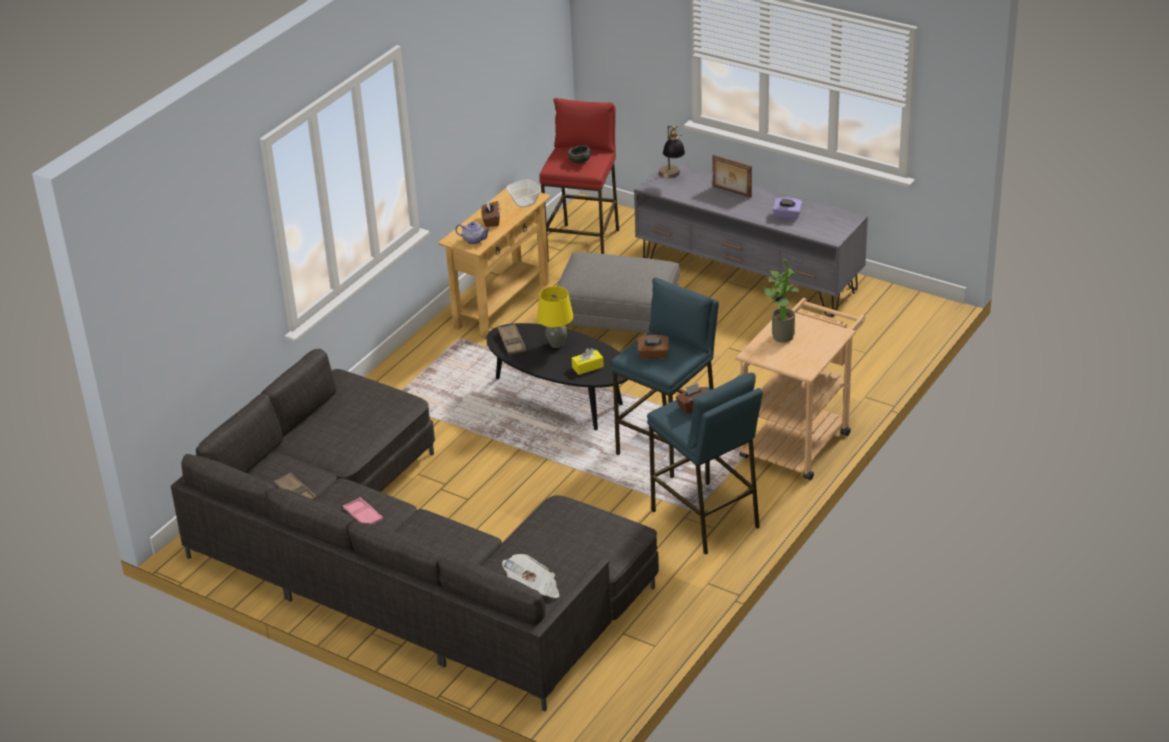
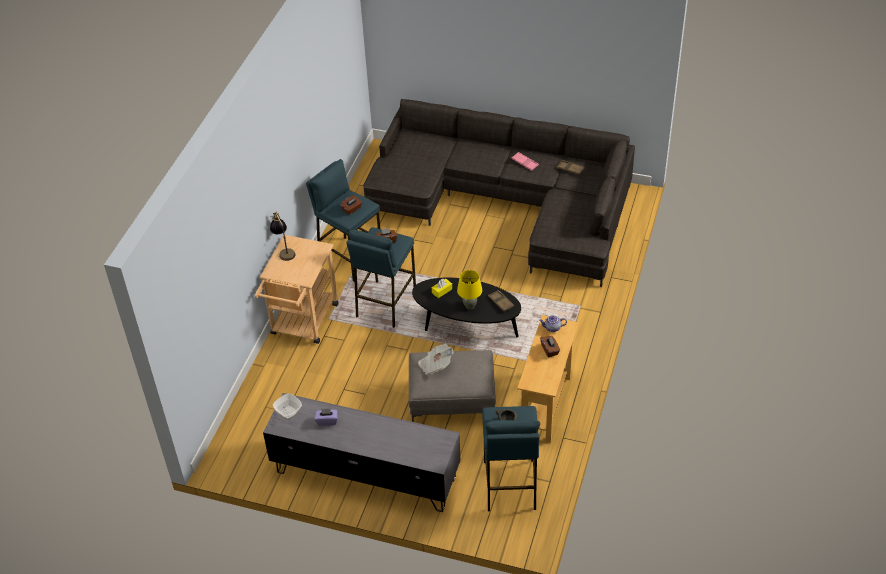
camera: 165 degrees right, 10 degrees up
(525, 202) = (533, 375): bowl -> bowl (288, 412)
(533, 589) = (416, 141): newspaper -> newspaper (435, 365)
(584, 245) = (509, 485): red stool -> blue stool
(671, 177) = (432, 453): table lamp -> table lamp (284, 250)
(731, 192) = (377, 442): picture frame -> none
(780, 335) = (308, 264): potted plant -> none

